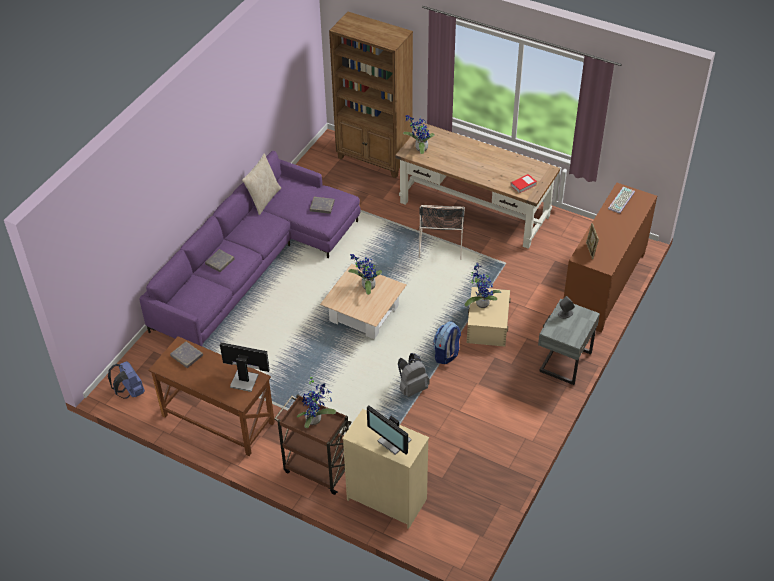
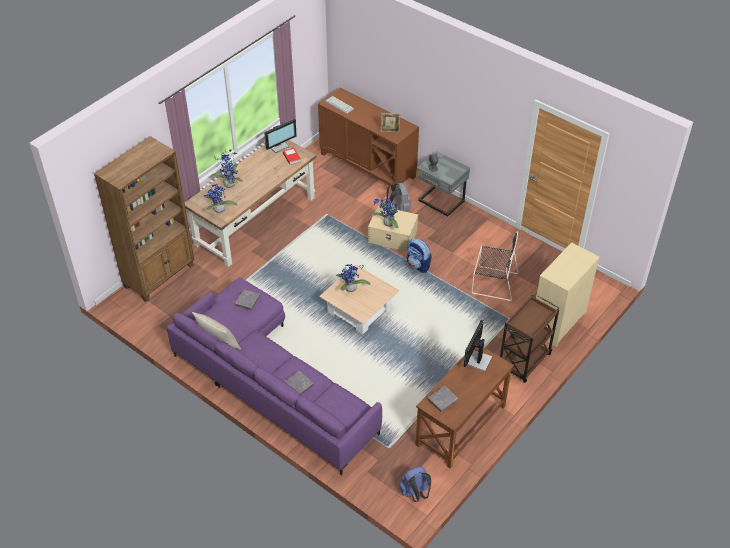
camera: 80 degrees left, 0 degrees up
(315, 419) = (529, 317): potted plant -> potted plant (229, 183)
(393, 442) = (574, 262): monitor -> monitor (278, 146)
(412, 387) = (449, 291): grey backpack -> grey backpack (399, 208)
(441, 242) = (289, 248): black chair -> black chair (493, 283)

